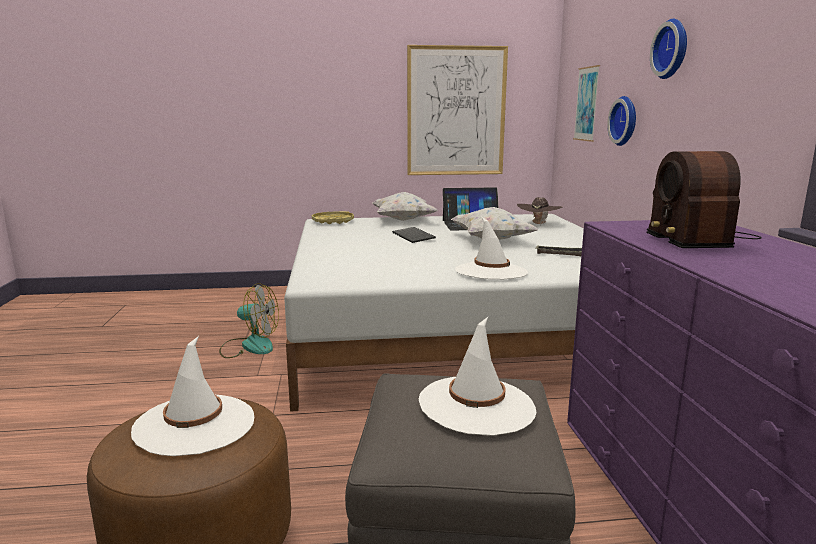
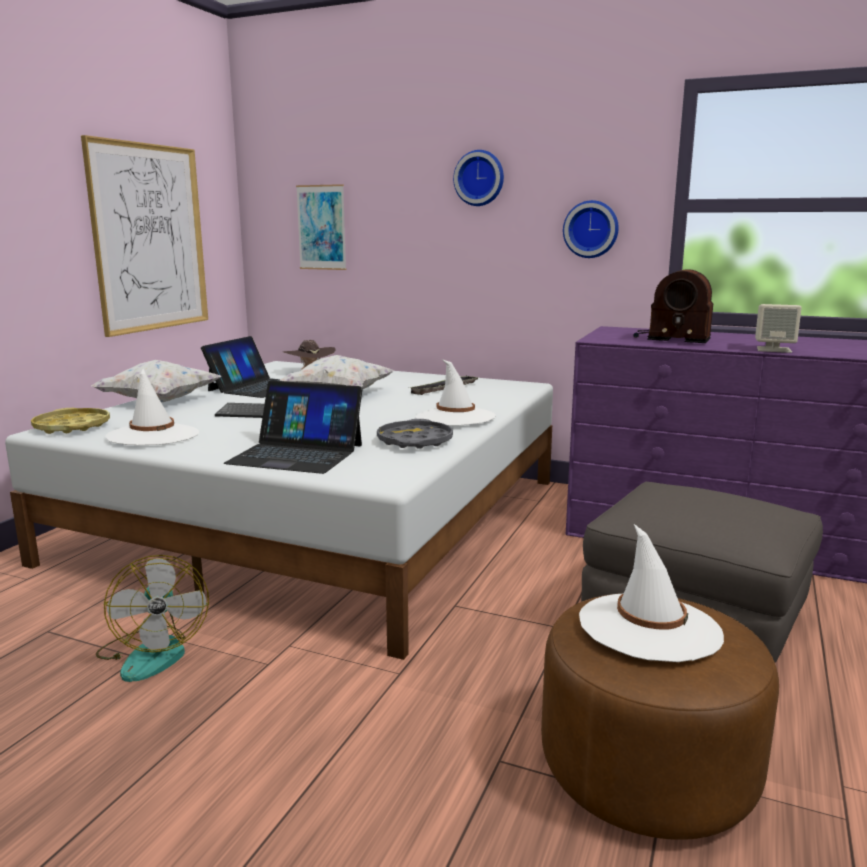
camera: 60 degrees left, 0 degrees up
(249, 346) = (153, 652): fan -> fan turned 120 degrees clockwise
(340, 259) = (296, 454): none -> laptop
(409, 274) = (414, 441): none -> grey tray
(477, 405) = (712, 499): white hat -> white hat (153, 435)
(625, 121) = (409, 246): wall clock -> wall clock (591, 229)
(735, 274) = (774, 349): none -> beige speaker

